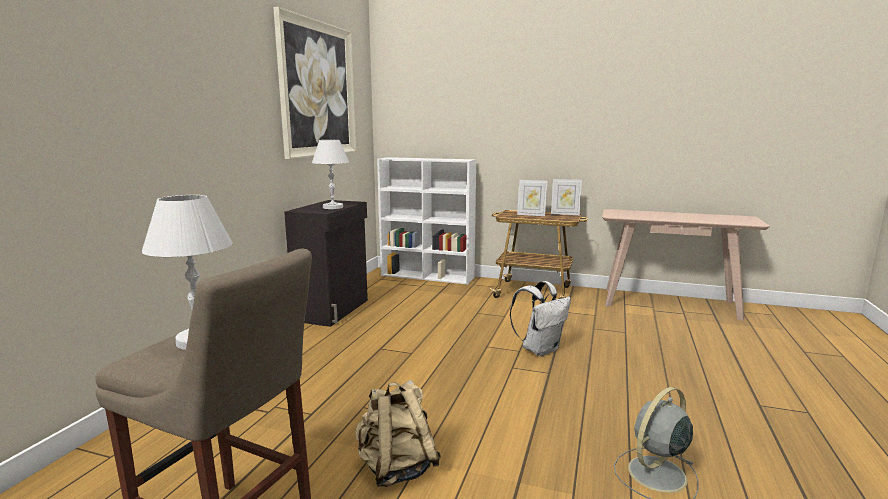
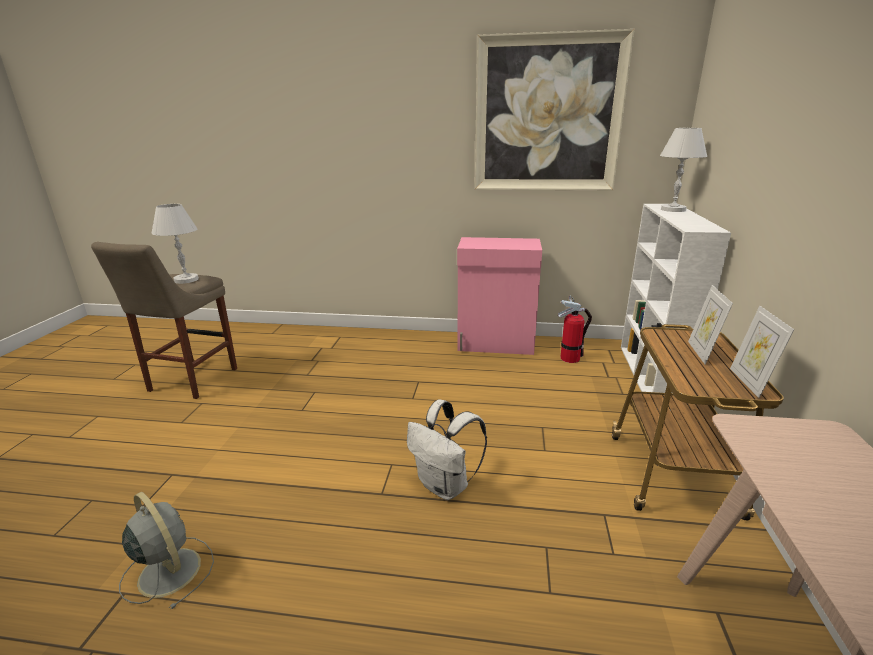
camera: 80 degrees right, 10 degrees up
(333, 207) = (494, 245): white table lamp -> white table lamp (673, 209)
(333, 310) = (496, 344): black cabinet -> pink cabinet
(384, 291) = (570, 358): none -> fire extinguisher
(396, 468) = (232, 418): beige backpack -> none

